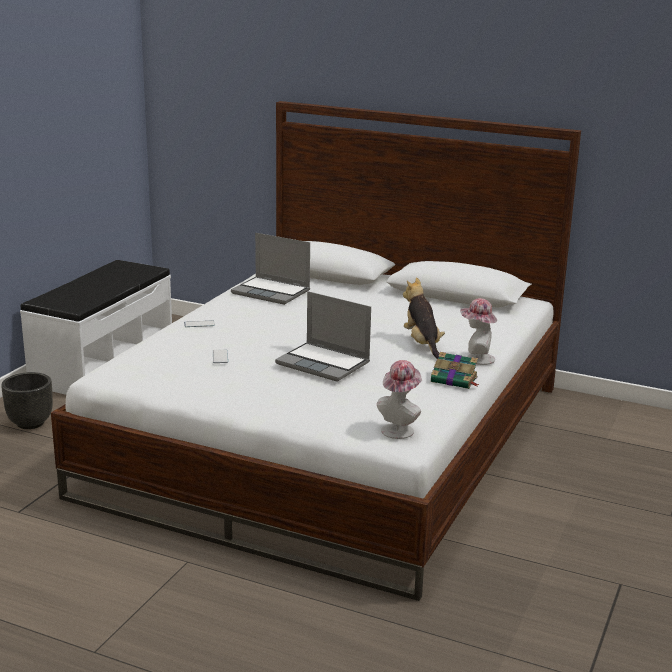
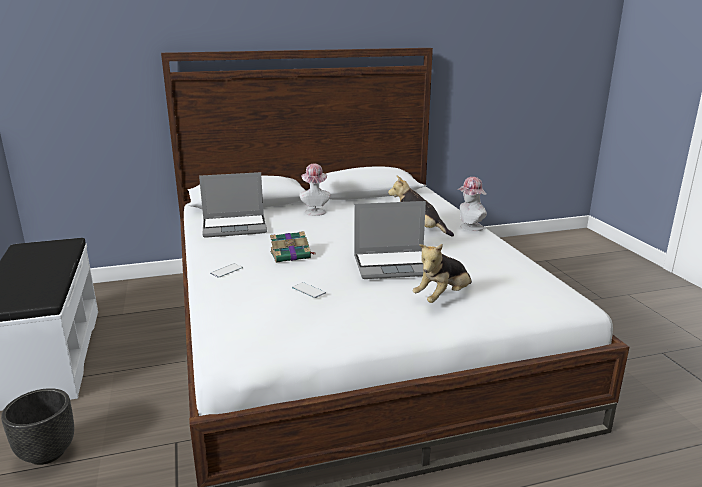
camera: 40 degrees left, 0 degrees up
(311, 399) = (443, 297): none -> plush toy
(399, 429) = (545, 293): hat -> hat (315, 211)
(455, 380) = (491, 245): book -> book (291, 255)

